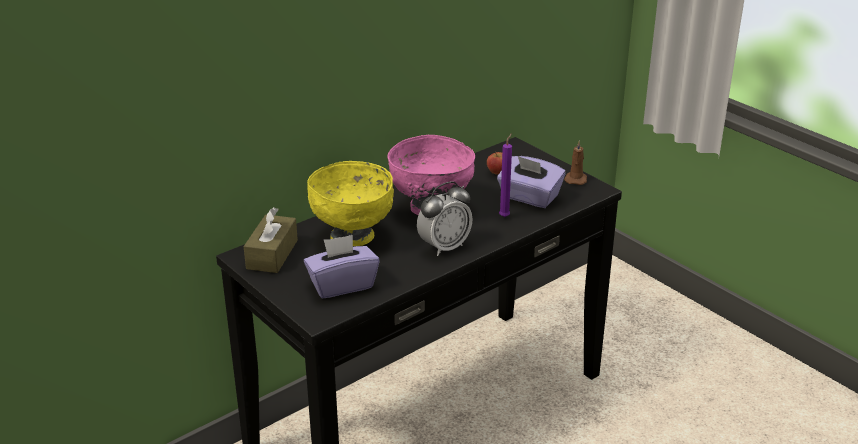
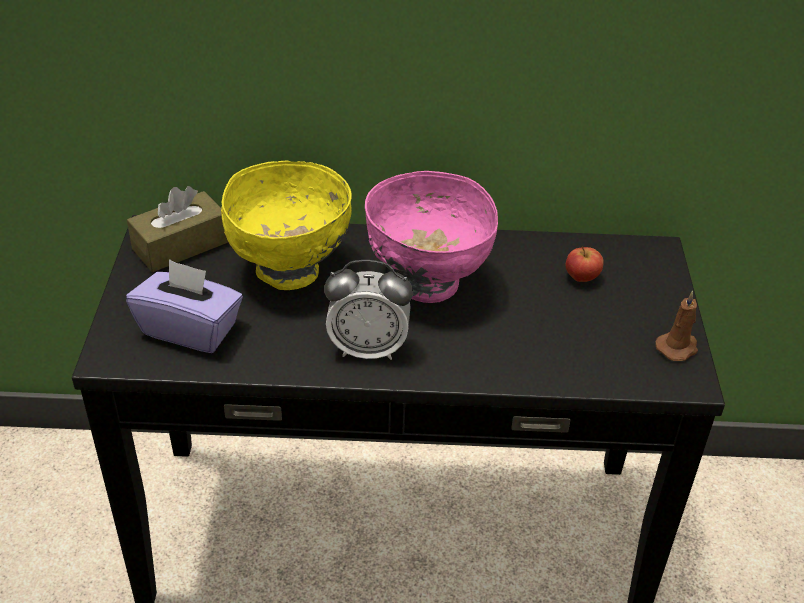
camera: 40 degrees right, 10 degrees up
(505, 216) = (503, 348): purple candle -> none
(529, 197) = (573, 339): purple tissue box -> none

